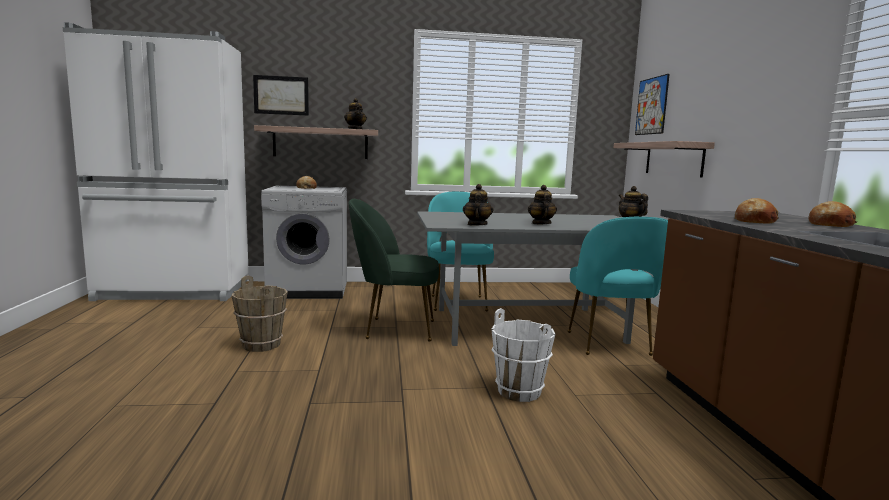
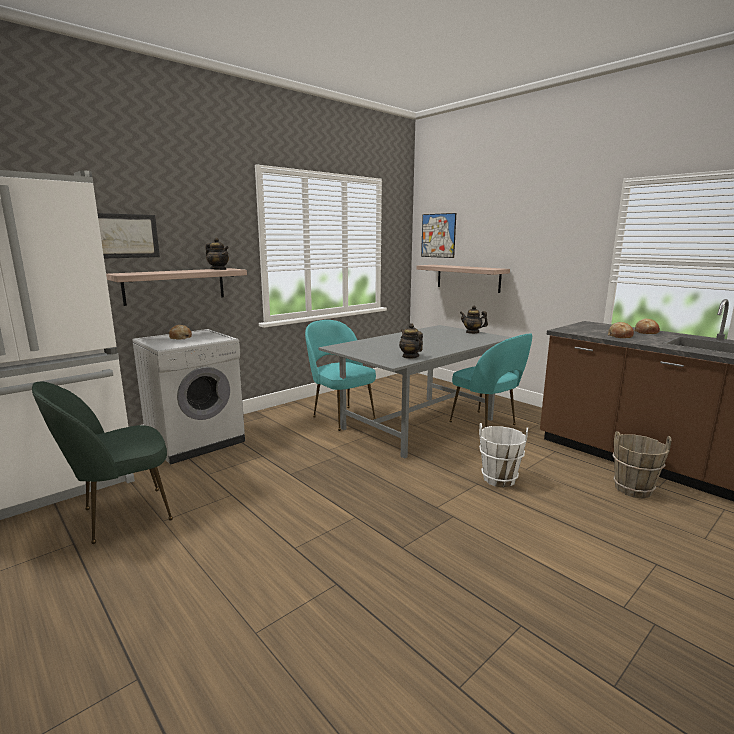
camera: 35 degrees left, 5 degrees up
(262, 345) = (266, 514): brown bucket -> brown bucket (632, 489)
(394, 329) = (341, 458): green chair -> green chair (118, 517)
(541, 223) = (437, 345): teapot -> none

